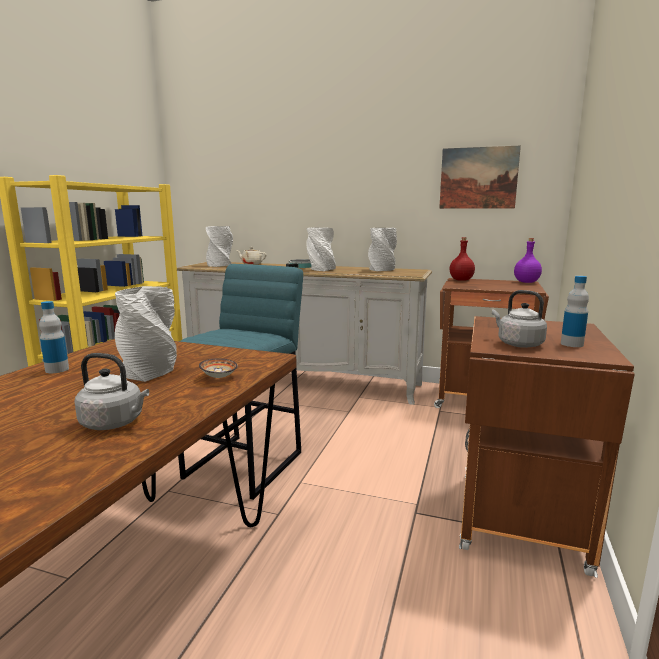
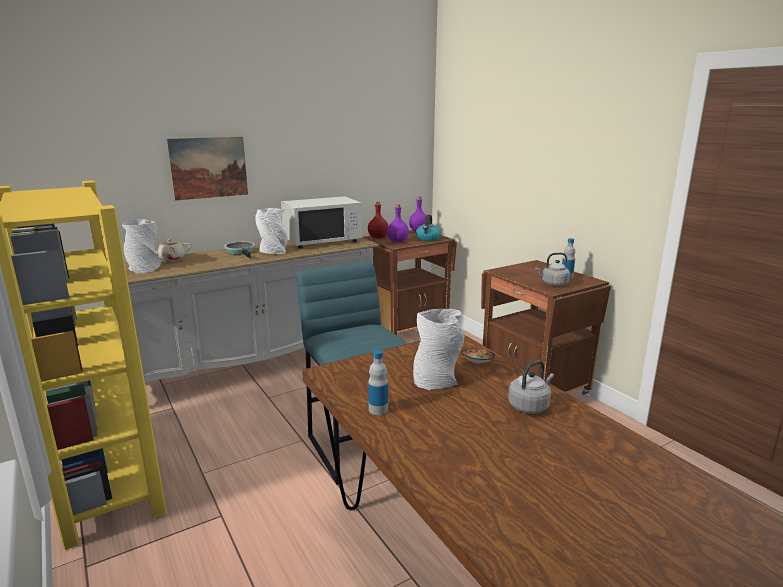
camera: 50 degrees left, 5 degrees up
(382, 270) = (322, 241): grey vase -> white microwave
(471, 284) = (398, 241): none -> purple bottle
(478, 178) = (375, 150): picture -> picture (209, 167)
(511, 288) = (428, 239): none -> kettle

